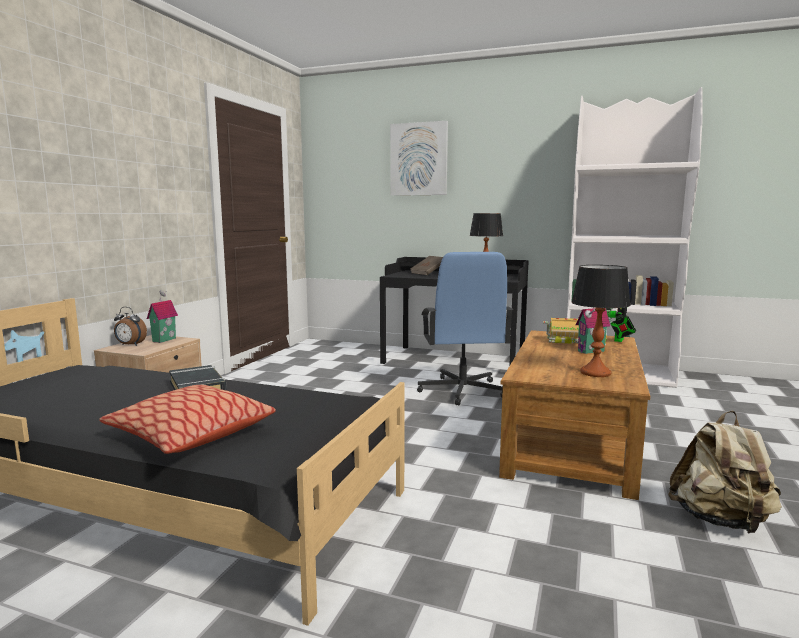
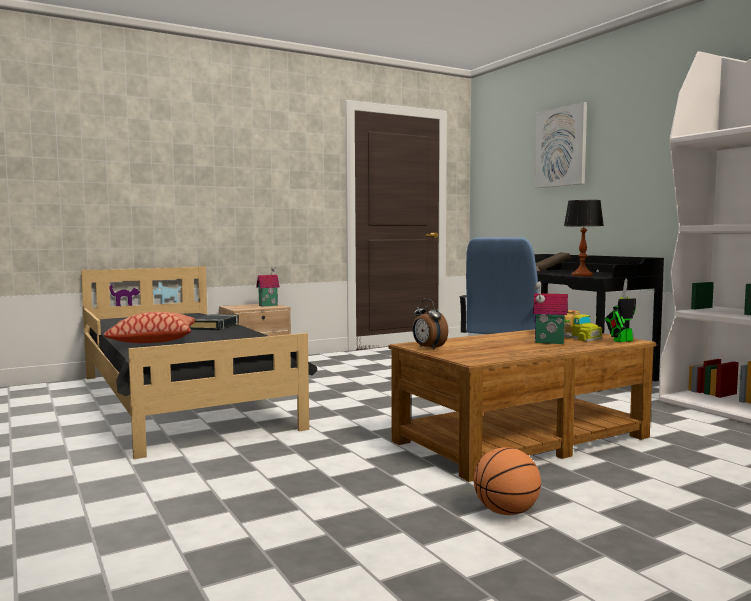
camera: 40 degrees right, 5 degrees down
(130, 345) = (242, 305): alarm clock -> alarm clock (428, 348)
(595, 373) = (483, 351): table lamp -> none
(720, 521) = (506, 512): beige backpack -> basketball

